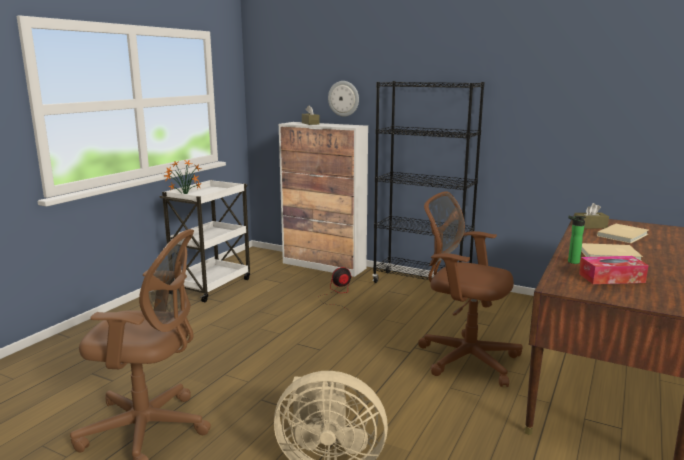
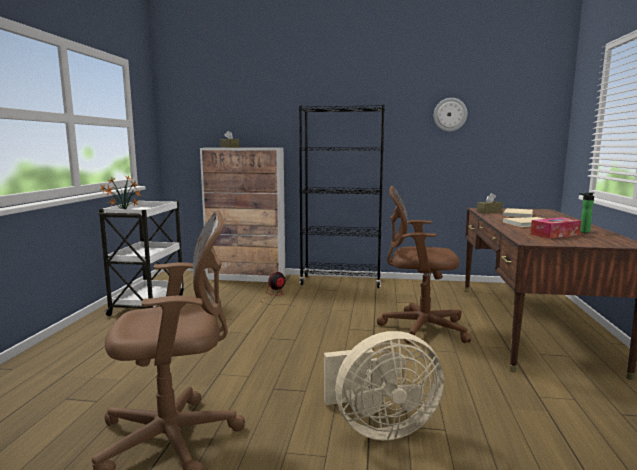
camera: 20 degrees left, 5 degrees down
(344, 98) = (258, 125): wall clock -> wall clock (450, 114)
(571, 262) = (513, 229): bottle -> bottle (583, 232)

